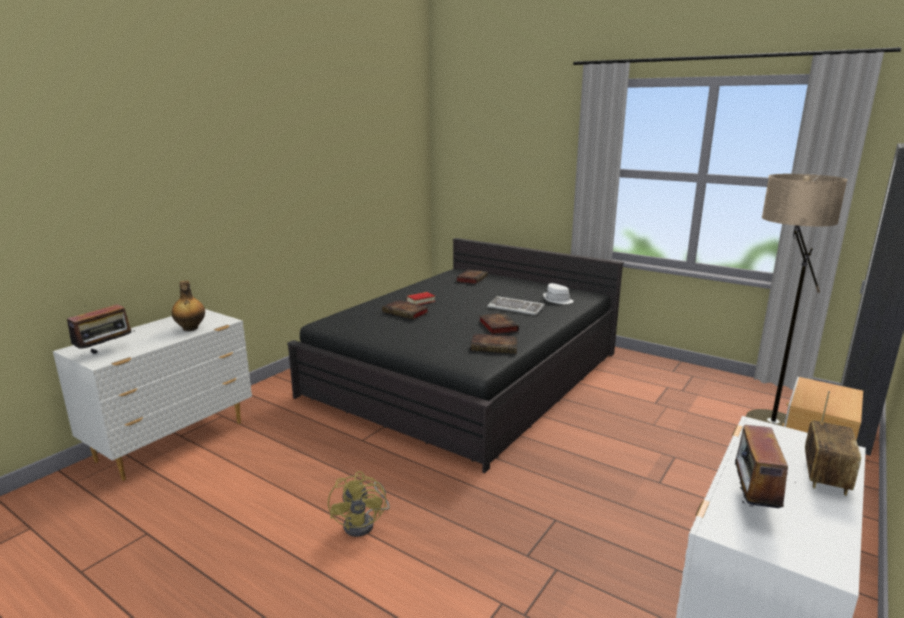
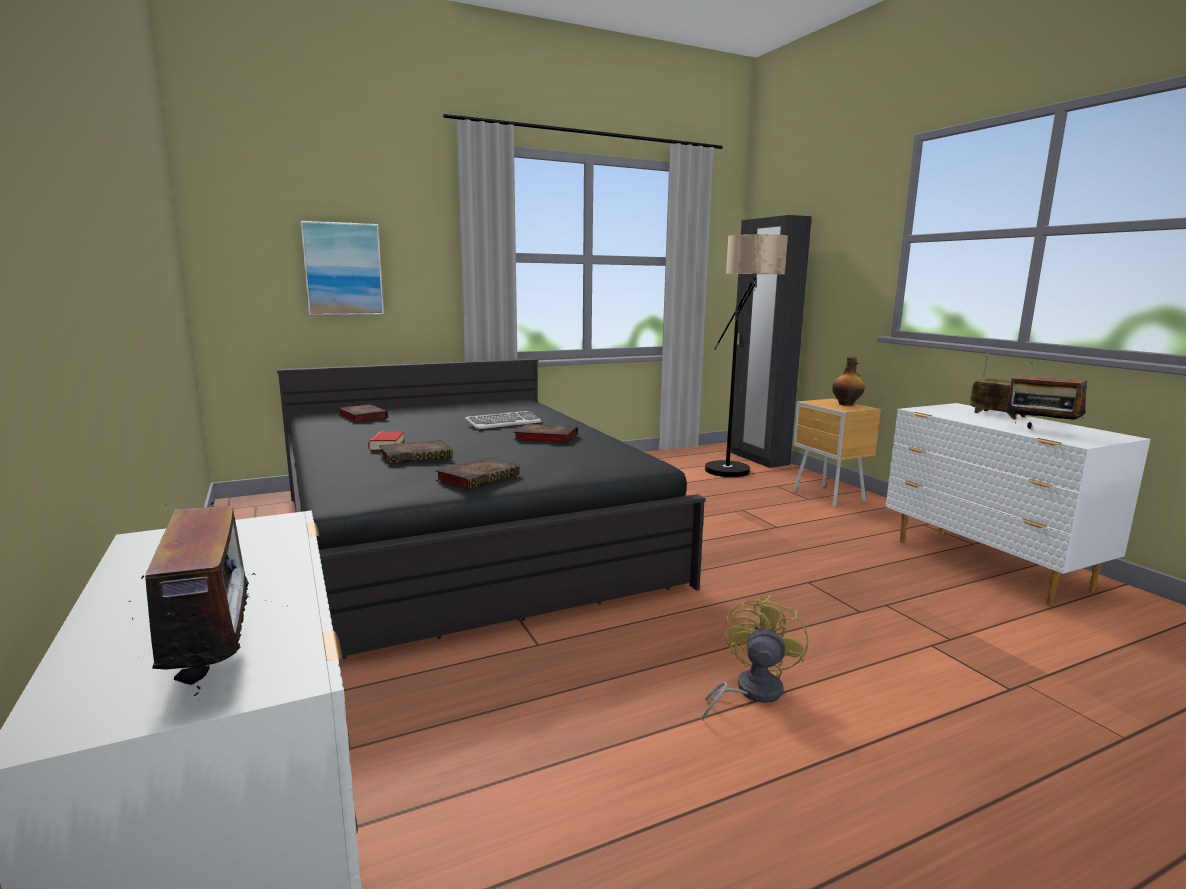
camera: 60 degrees left, 5 degrees down
(190, 329) = (257, 554): bottle -> bottle (846, 404)
(364, 523) = (750, 692): yellow fan -> yellow fan turned 90 degrees counterclockwise
(495, 347) = (603, 449): book -> book (479, 477)
(506, 177) = (343, 269): none -> picture
(557, 300) = (514, 410): white hat -> none

